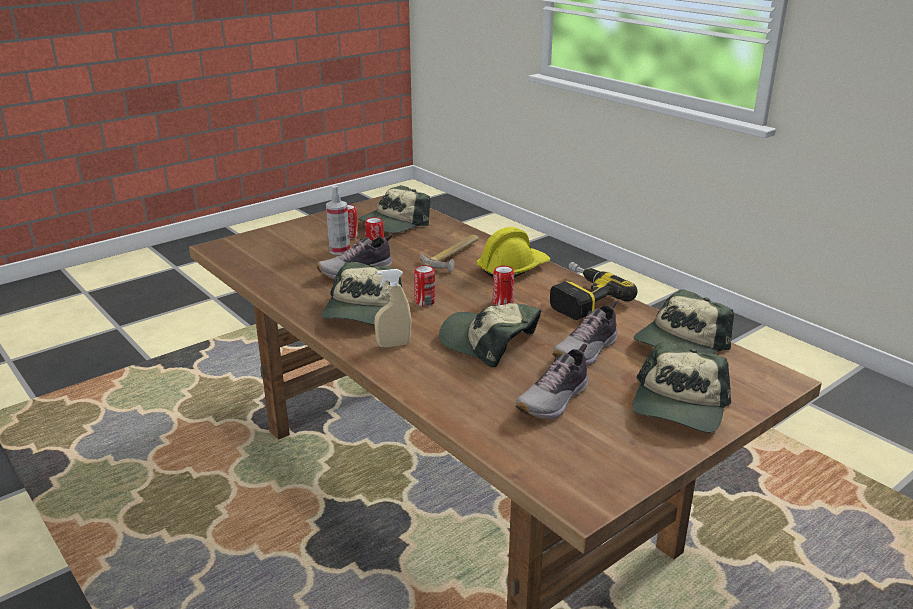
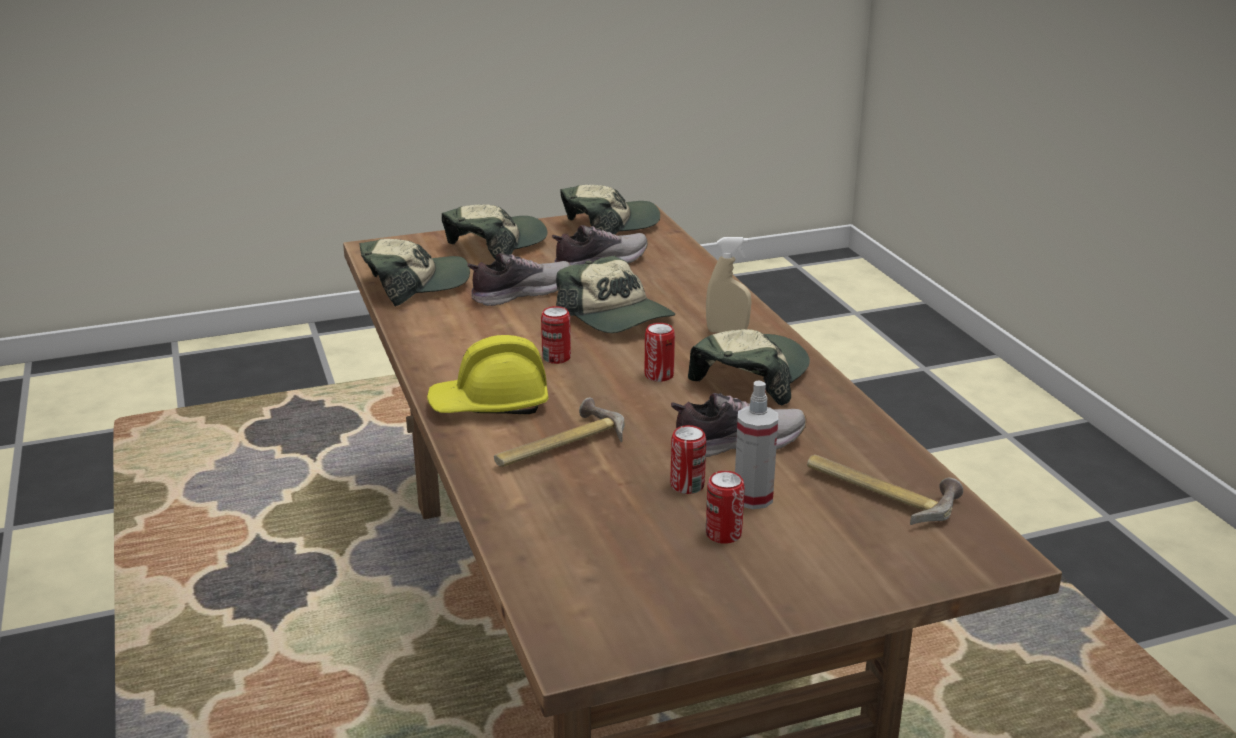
camera: 160 degrees left, 0 degrees up
(273, 262) = (880, 492): none -> hammer
(393, 223) = (615, 556): cap -> cap (610, 226)
(579, 298) = (452, 347): power drill -> none

